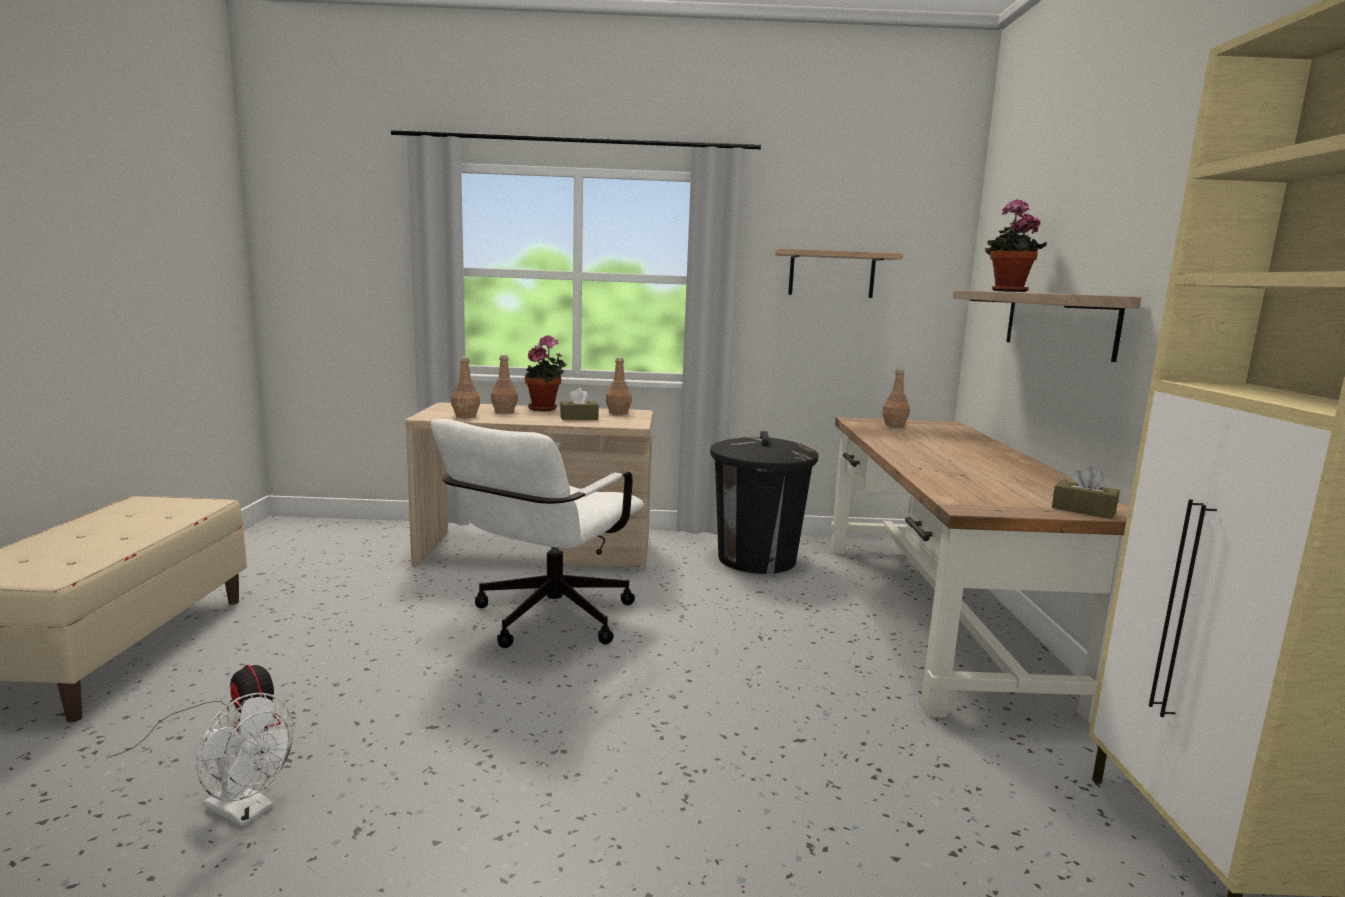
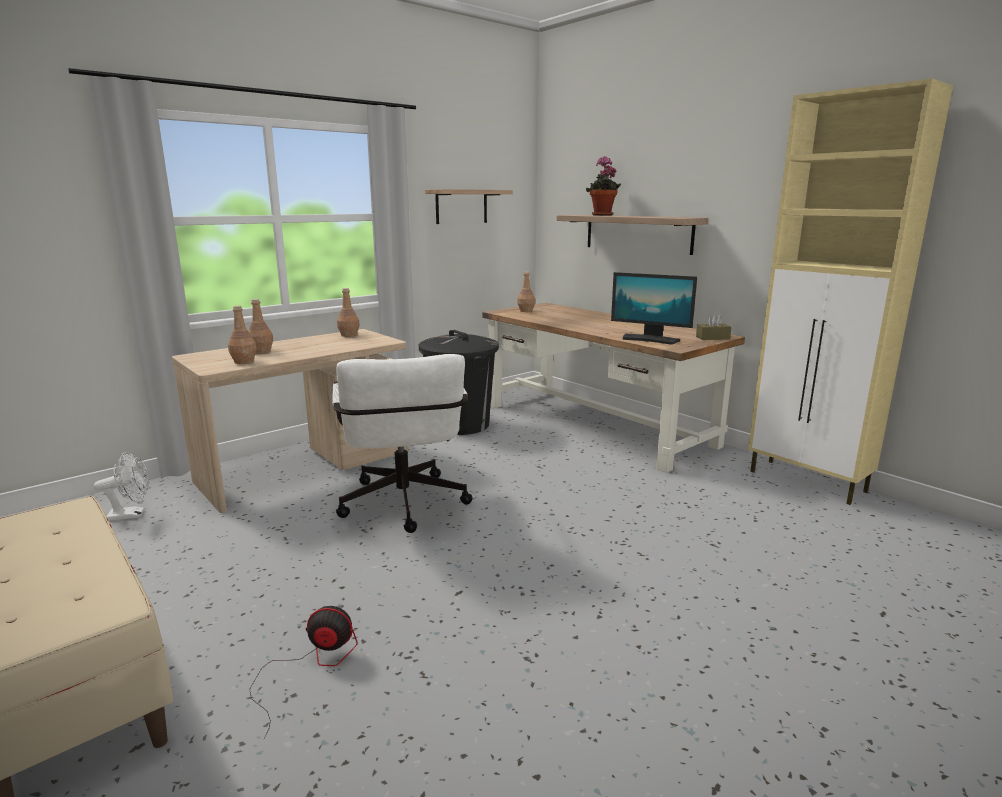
camera: 40 degrees left, 5 degrees up
(247, 811) = (444, 693): white fan -> white fan (132, 515)
(545, 408) = (284, 342): potted plant -> none
(579, 418) = (336, 344): brown tissue box -> none
(959, 488) = (650, 339): none -> monitor

